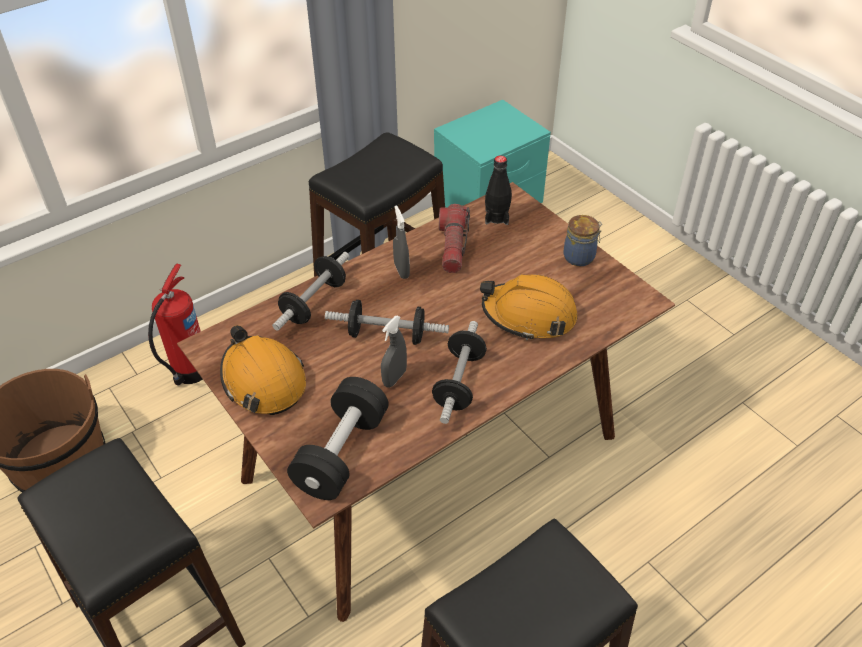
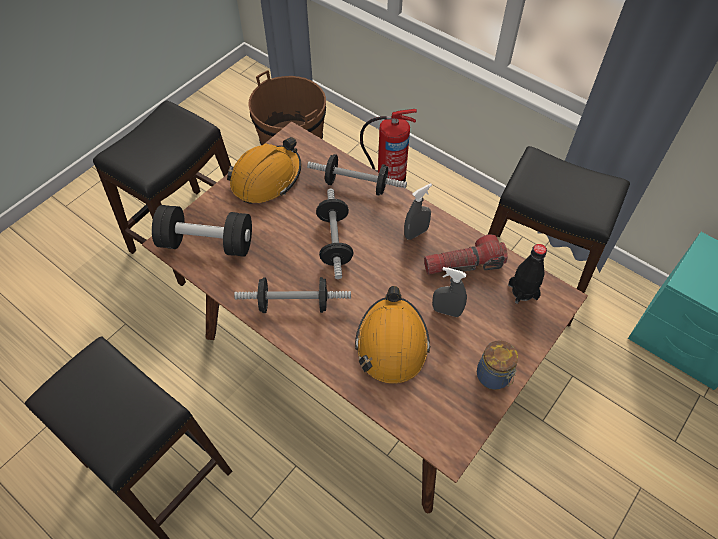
camera: 75 degrees right, 10 degrees up
(394, 378) = (288, 258): grey spray bottle -> grey spray bottle (446, 311)

